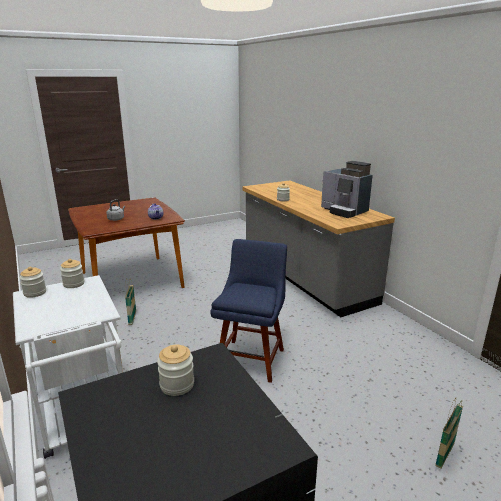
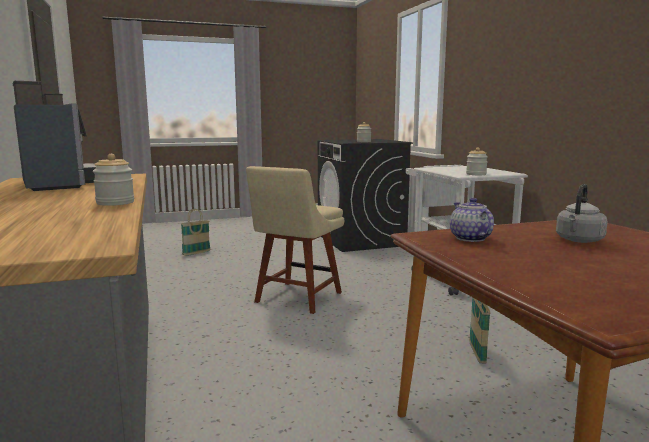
camera: 170 degrees left, 10 degrees down
(35, 293) = (503, 173): jar -> none
(251, 358) = (296, 299): blue chair -> beige chair

